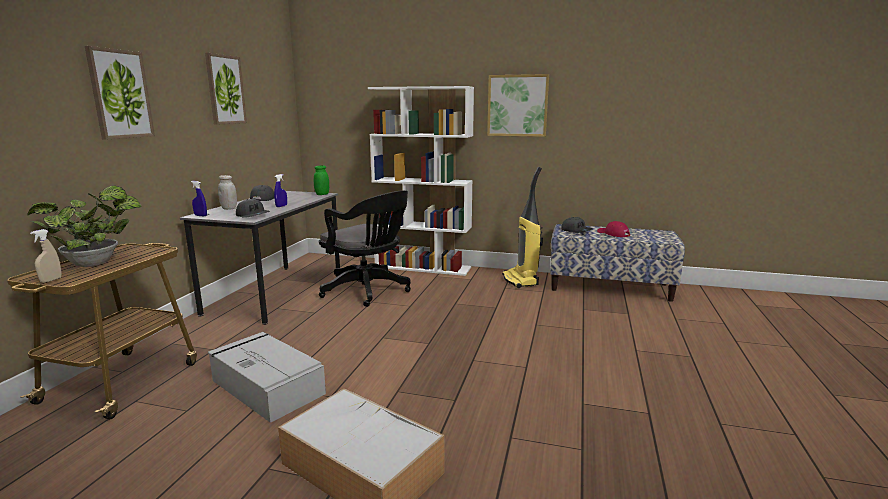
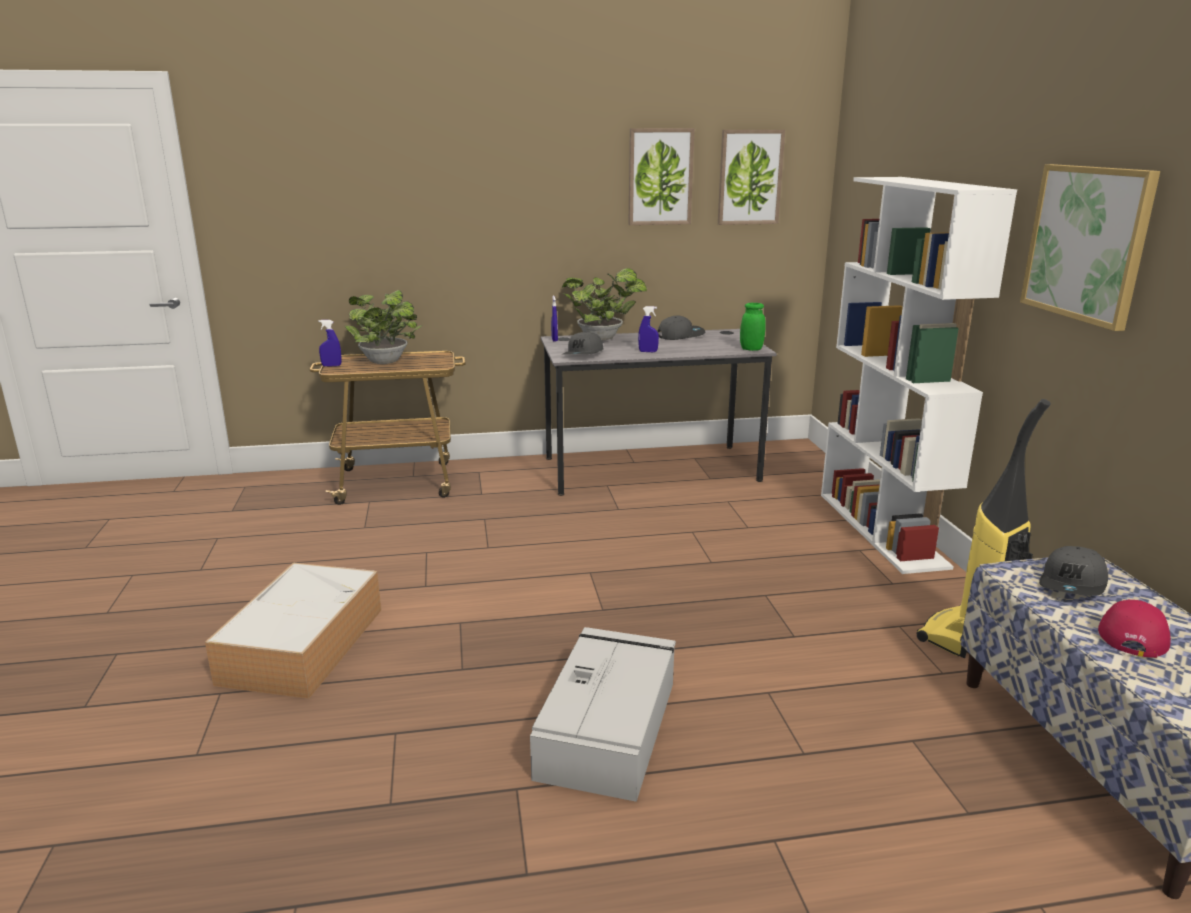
camera: 65 degrees right, 5 degrees up
(51, 280) = (331, 366): beige spray bottle -> blue spray bottle
(120, 94) = (488, 189): picture -> picture (750, 177)
(229, 208) = (603, 339): white jar -> potted plant
(266, 386) = (425, 546): grey storage box -> grey storage box (608, 726)
(368, 291) = (726, 518): black office chair -> none

